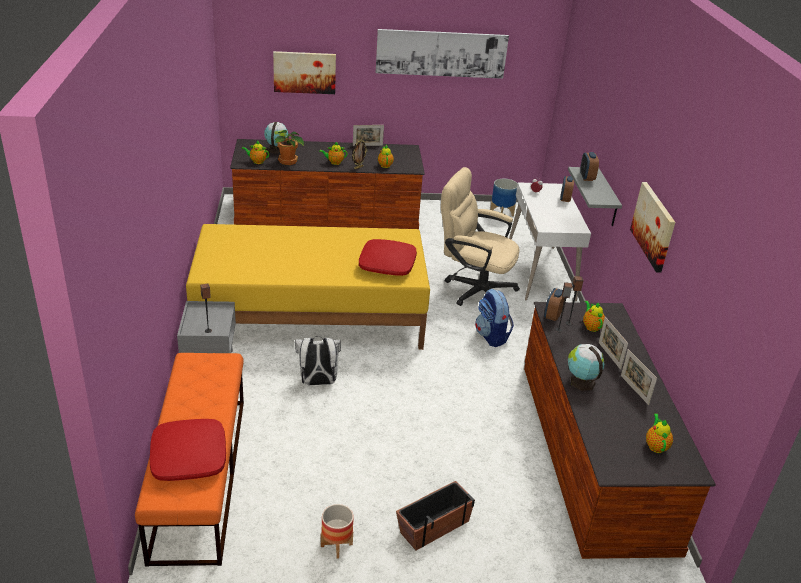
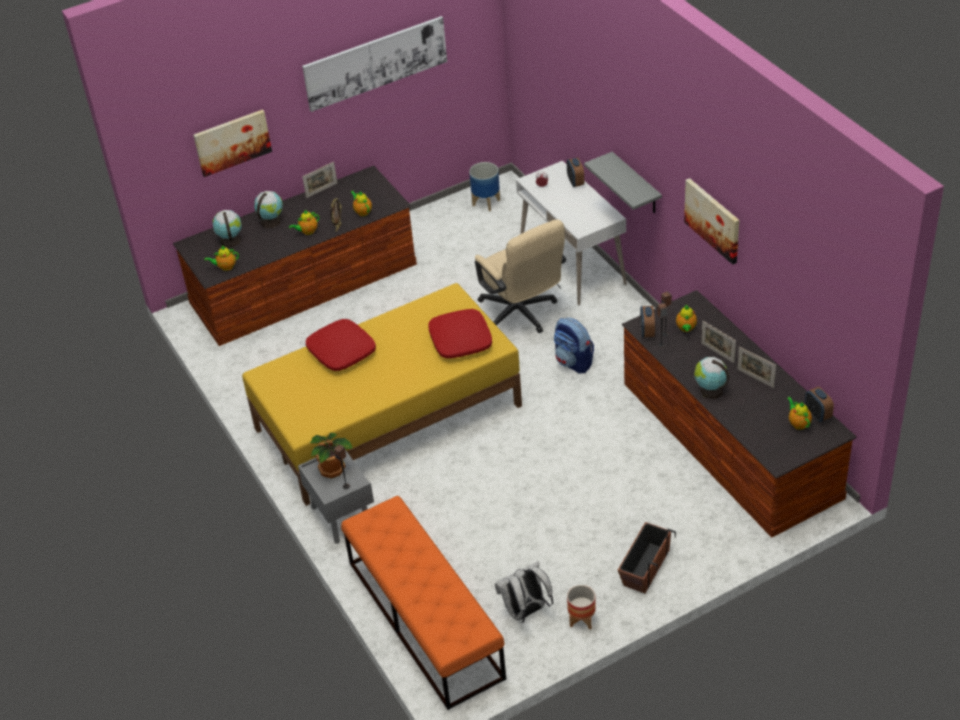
camera: 20 degrees left, 10 degrees up
(188, 457) = (442, 607): red pillow -> red pillow (341, 351)
(288, 162) = (258, 252): potted plant -> potted plant (333, 470)
(315, 149) = (271, 221): none -> globe
(317, 382) = (453, 486): white backpack -> white backpack (525, 612)
(473, 289) = (522, 315): beige office chair -> beige office chair turned 120 degrees counterclockwise
(586, 177) = (610, 171): alarm clock -> alarm clock (817, 415)
(591, 326) = (686, 329): teapot -> teapot turned 135 degrees counterclockwise

